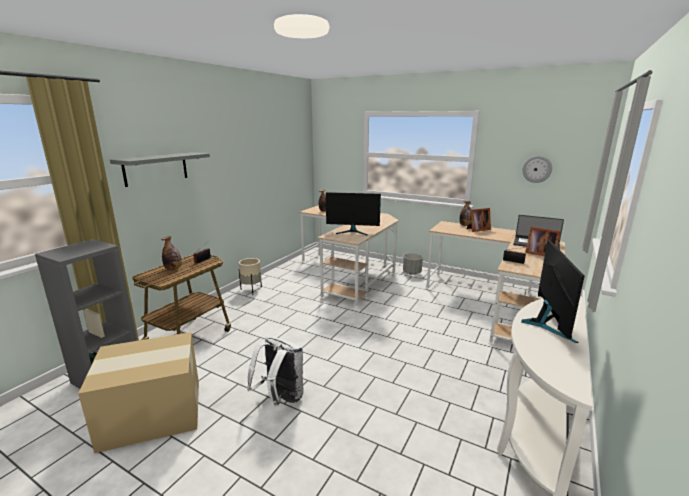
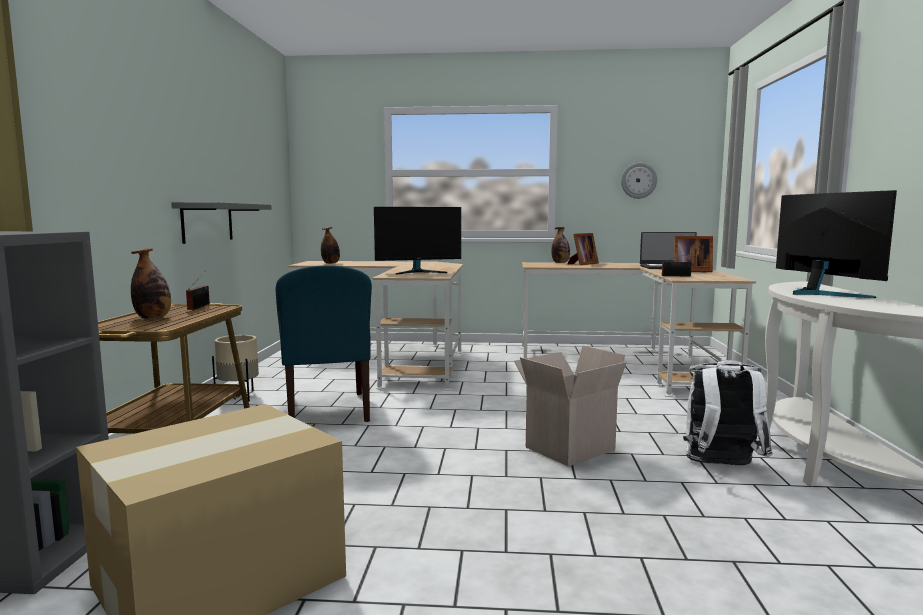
camera: 25 degrees left, 10 degrees down
(156, 168) = (89, 128): grey shelf -> grey shelf (207, 222)
(280, 398) = (454, 504): white backpack -> white backpack (721, 466)
(281, 311) = (327, 411): none -> blue chair
(378, 373) = (569, 447): none -> cardboard box
(412, 273) = (484, 349): grey planter -> none

